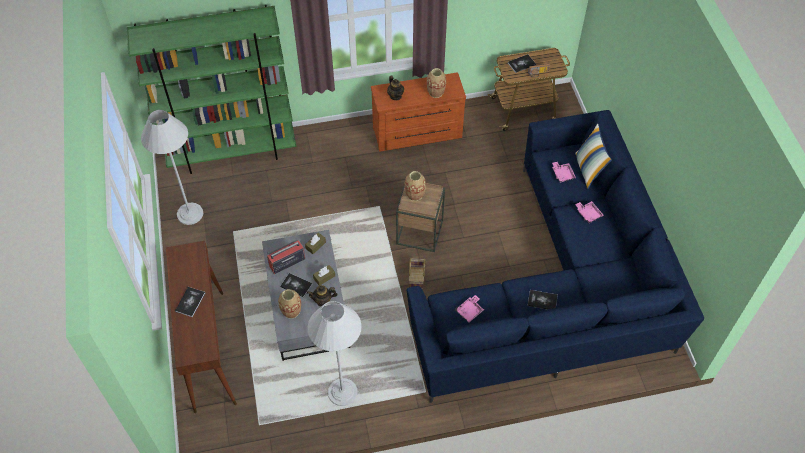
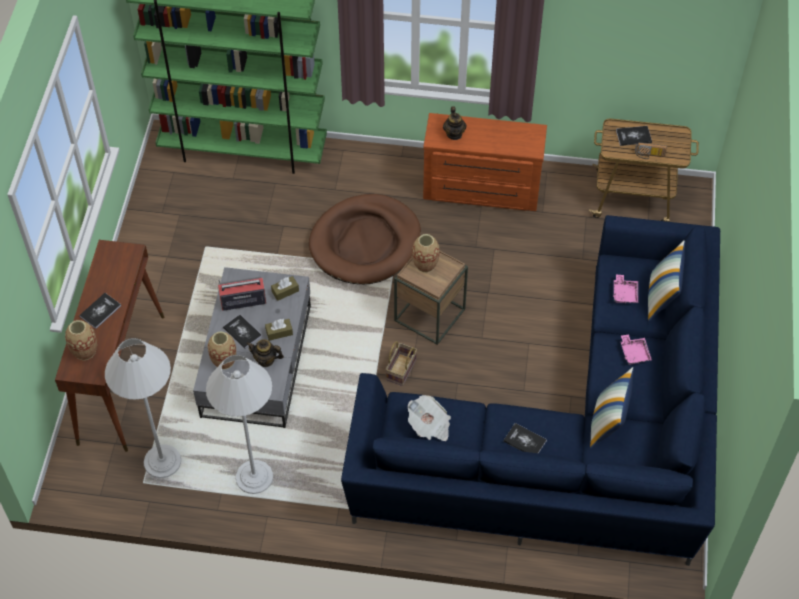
camera: 20 degrees right, 0 degrees up
(190, 214) = (164, 210): white floor lamp -> white floor lamp (162, 461)
(351, 194) = (365, 242): none -> brown dog bed
(436, 92) = (507, 143): vase -> vase (85, 351)
(470, 311) = (429, 425): pink tray -> newspaper
(593, 270) = (607, 424): none -> pillow

